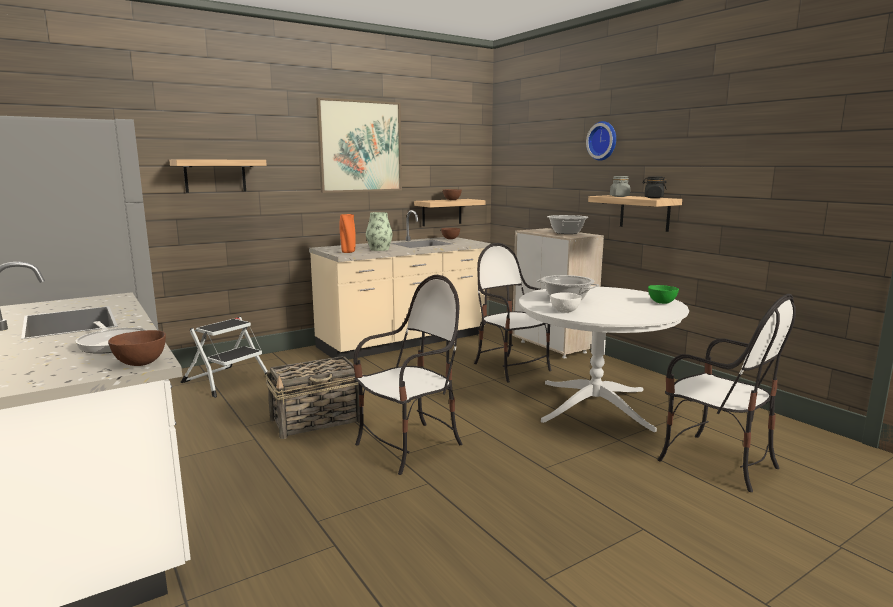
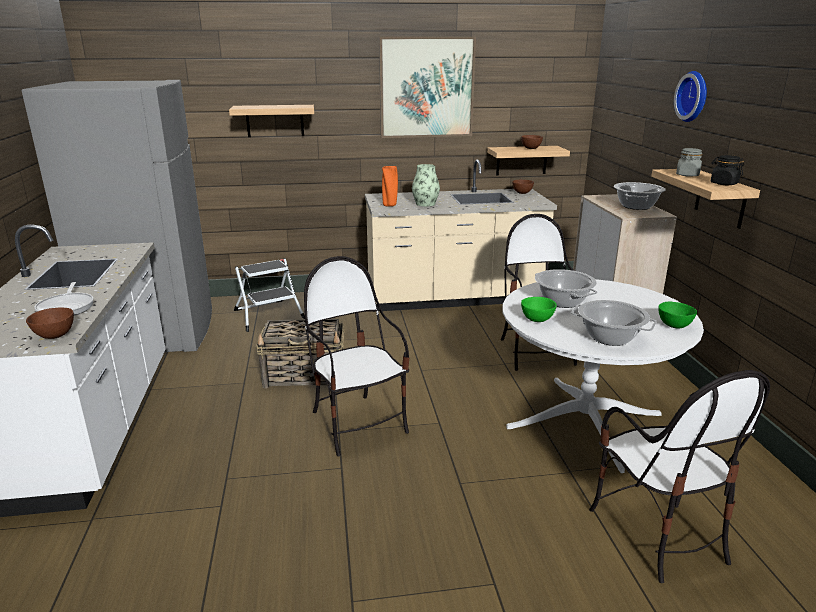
camera: 25 degrees right, 10 degrees up
(409, 447) = (357, 424): chair -> chair turned 105 degrees counterclockwise
(565, 312) = (537, 320): white bowl -> green bowl
(631, 314) = (609, 337): none -> cooking pot

